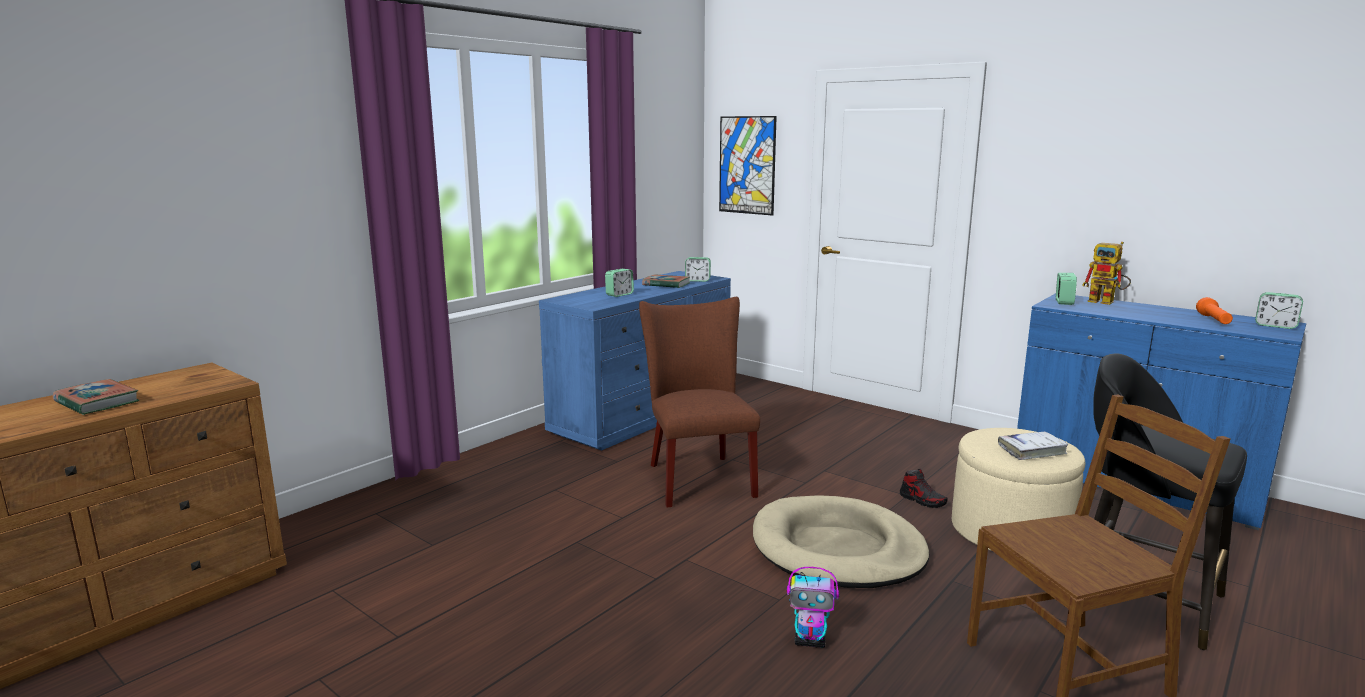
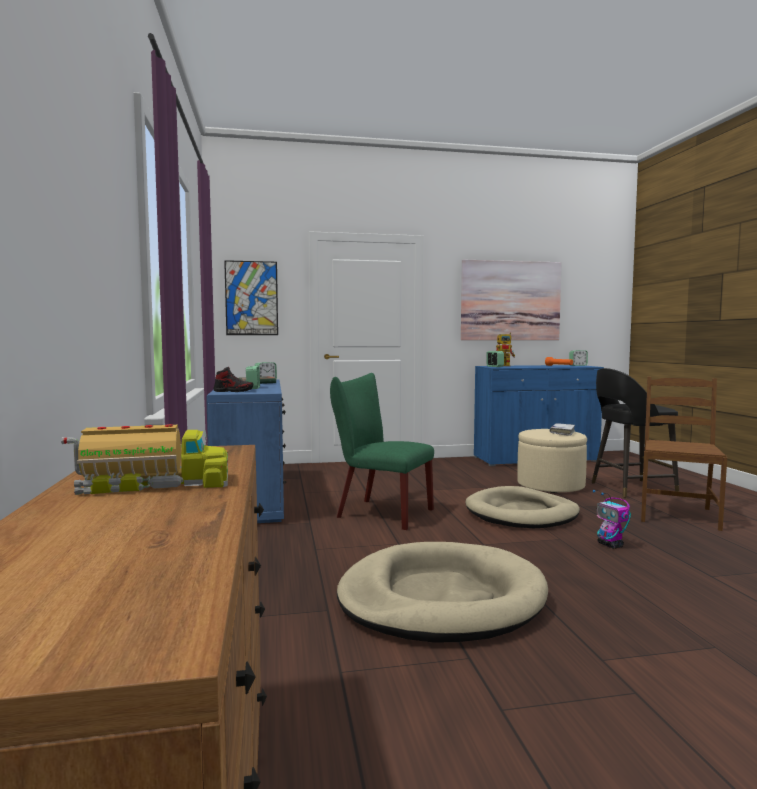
camera: 50 degrees left, 10 degrees down
(97, 402) = (155, 484): book -> toy truck
(507, 584) = (441, 599): none -> beige dog bed
(697, 477) = (379, 513): brown chair -> green chair
(810, 641) = (610, 545): toy robot -> toy robot turned 105 degrees clockwise
(922, 500) = (495, 486): shoe -> shoe (233, 391)
(1151, 178) = (510, 301): none -> picture

